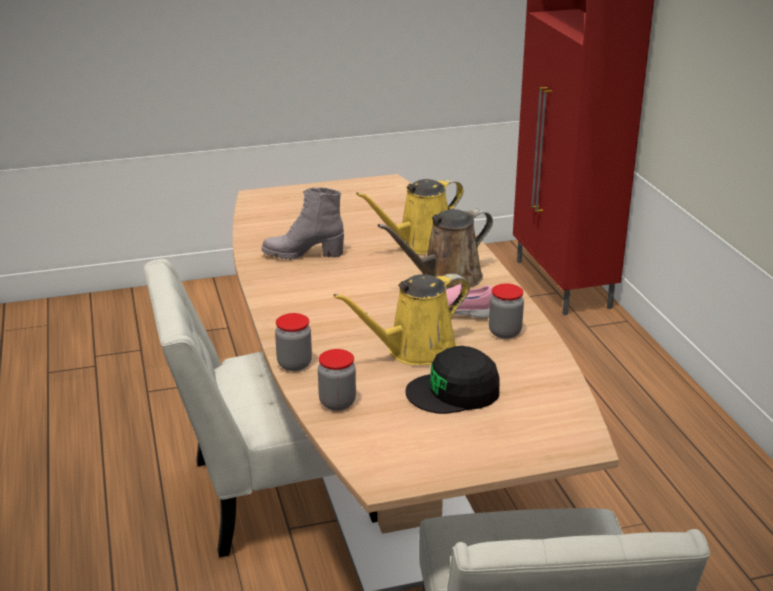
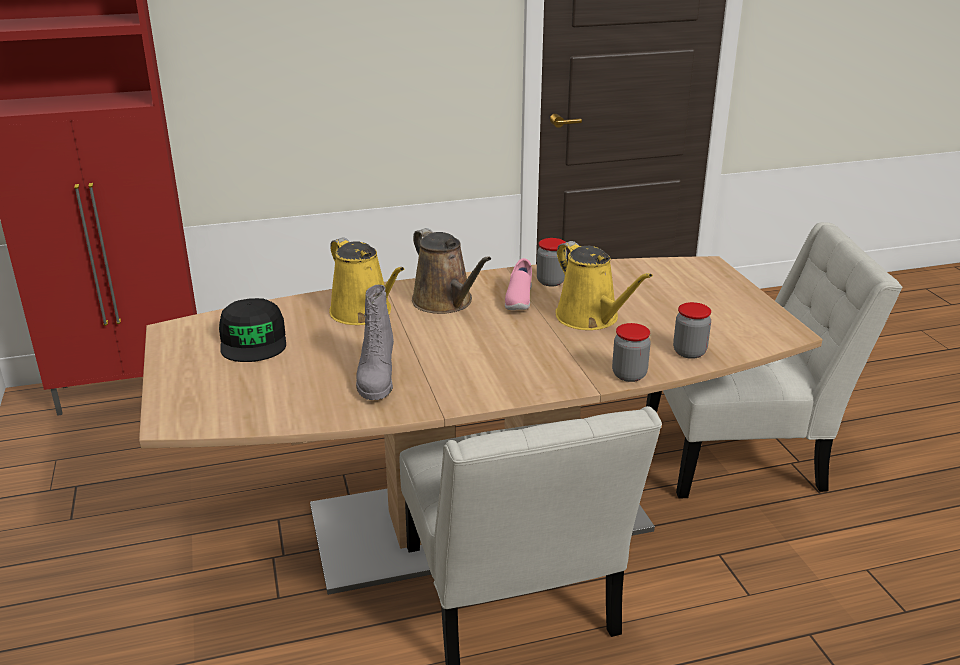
camera: 90 degrees left, 0 degrees up
(454, 392) = (654, 304): black cap -> black cap (254, 341)

